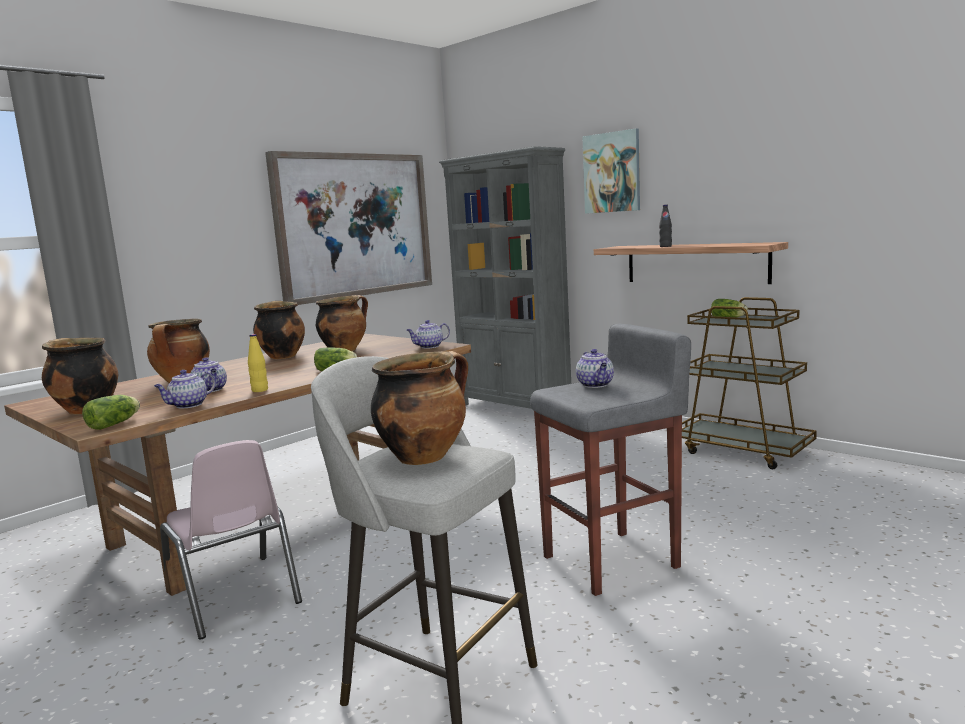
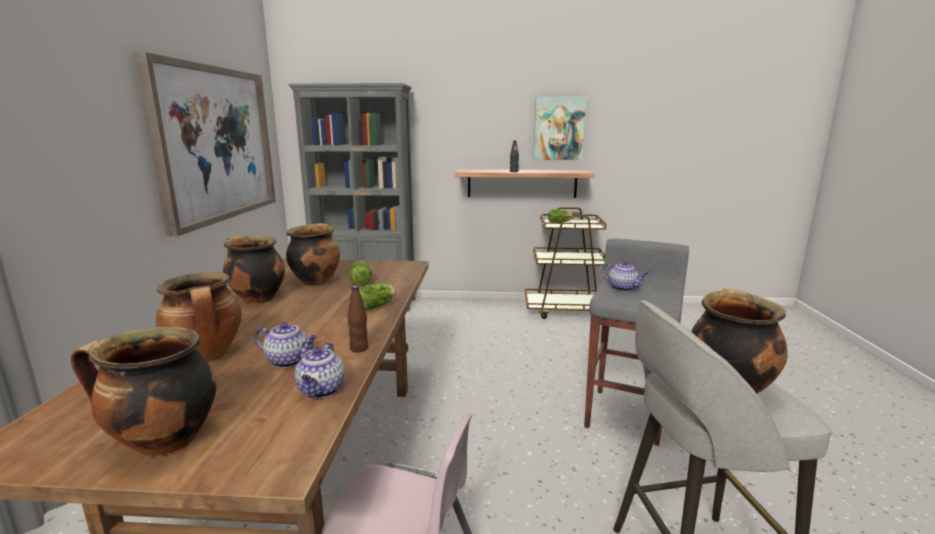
camera: 40 degrees left, 5 degrees up
(116, 424) = (290, 449): lettuce -> lettuce (361, 281)
(260, 390) = (359, 348): yellow bottle -> brown bottle
(429, 347) = (397, 267): teapot -> none
(612, 172) = (454, 111): picture -> picture (559, 128)

